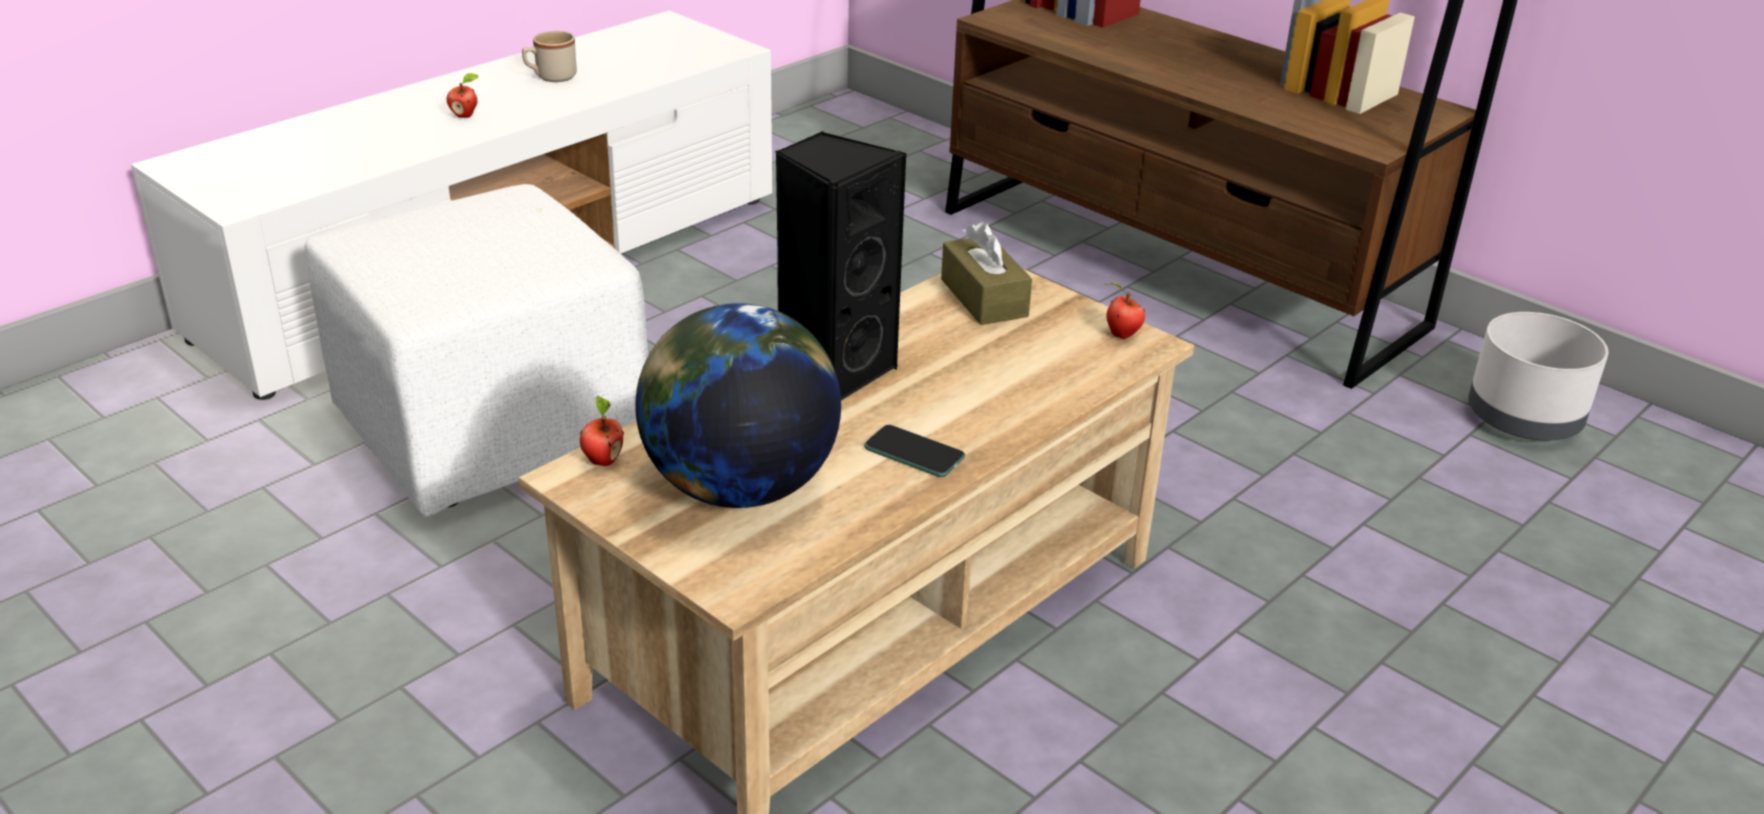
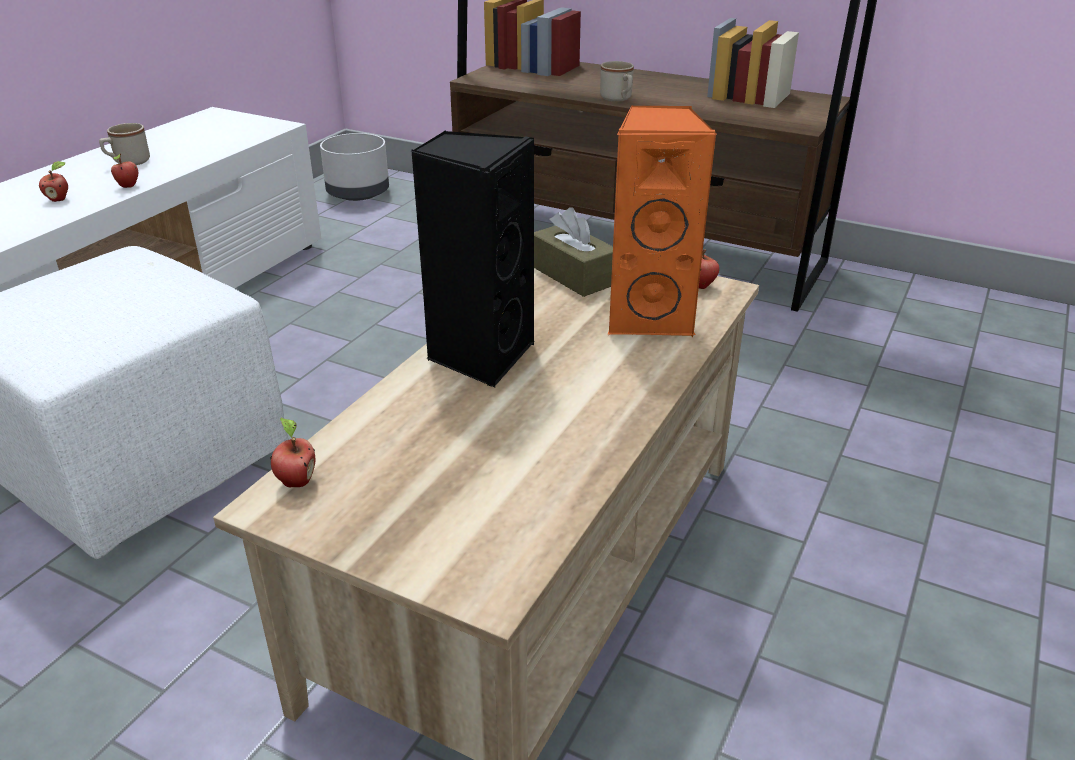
camera: 15 degrees left, 0 degrees up
(543, 109) = (128, 186): none -> apple
(739, 487) = (444, 482): globe -> none
(914, 453) = (589, 416): phone -> none
(1041, 361) = (650, 317): none -> orange speaker
(1157, 73) = (618, 99): none -> beige mug
(1524, 418) = (919, 311): grey planter -> grey planter (358, 192)

